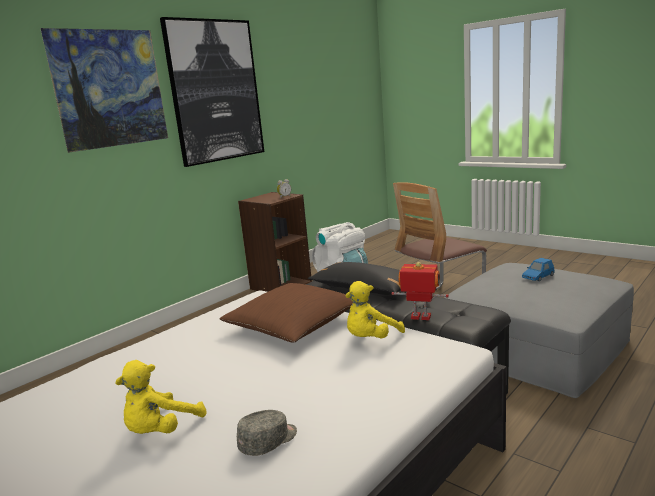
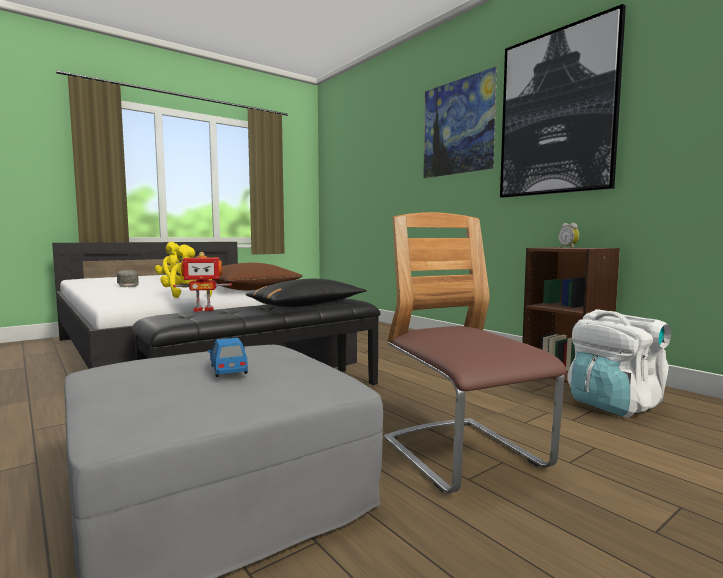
camera: 100 degrees right, 10 degrees down
(420, 317) = (203, 310): toy robot -> toy robot turned 45 degrees clockwise

